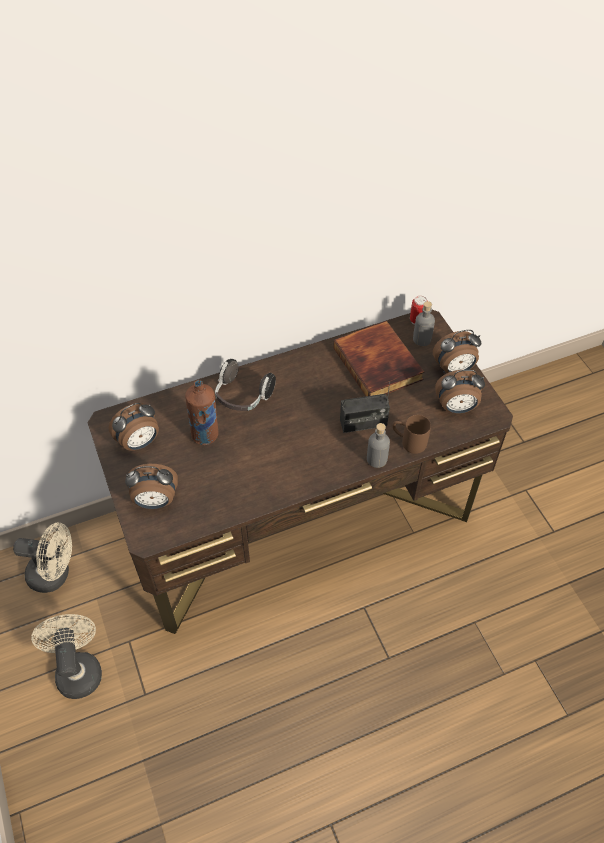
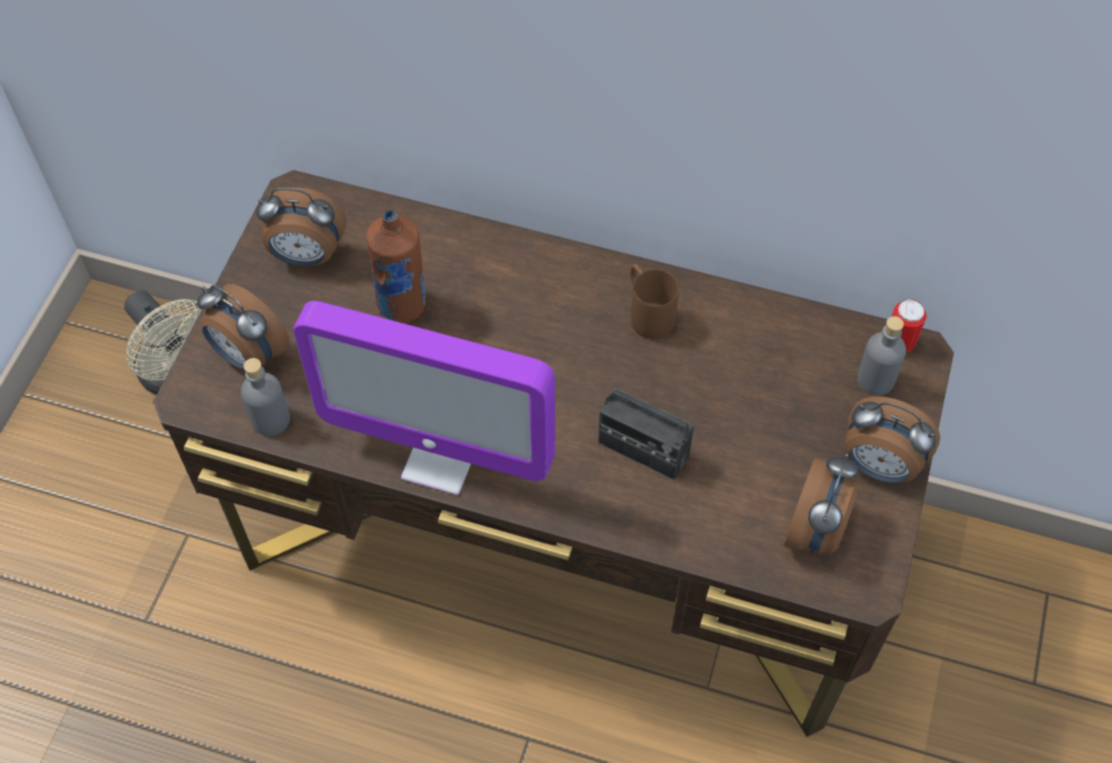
camera: 40 degrees right, 5 degrees up
(78, 668) = (100, 521): beige fan -> none
(242, 396) = (507, 284): headphones -> none
(286, 483) = (441, 459): none -> monitor
(376, 459) = (607, 520): grey bottle -> grey bottle (271, 419)
(379, 363) = (764, 372): book -> none
(408, 442) = (682, 529): brown mug -> brown mug (647, 313)
(456, 408) = (816, 531): alarm clock -> alarm clock turned 105 degrees counterclockwise

